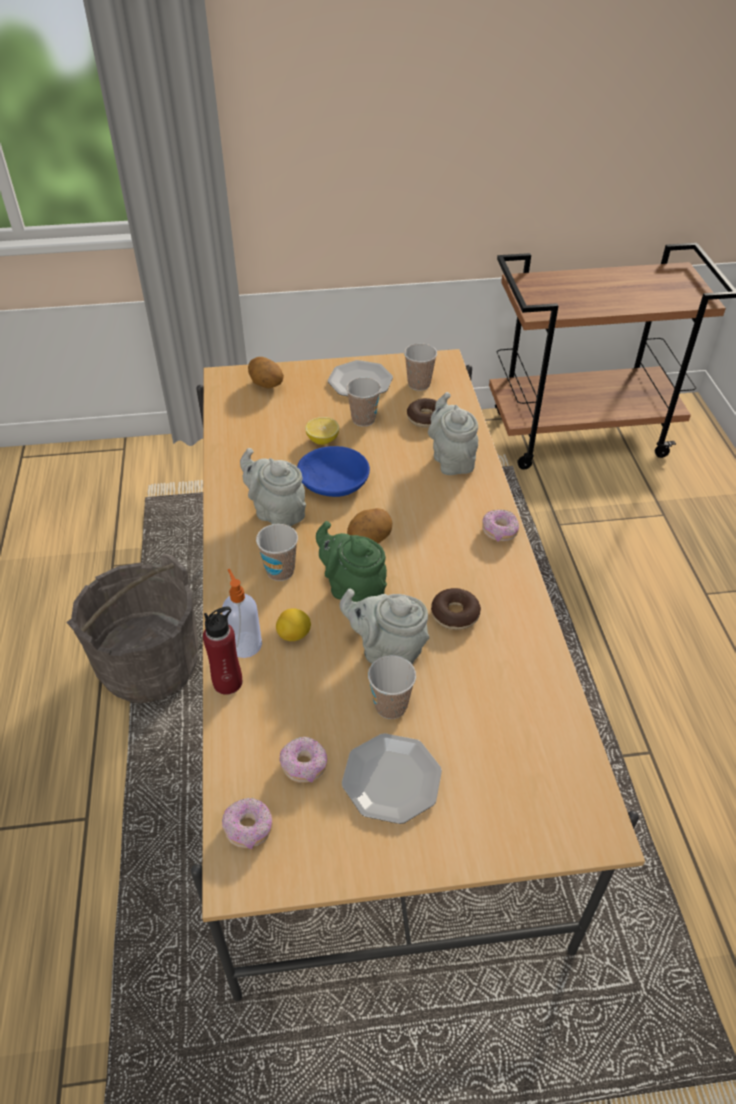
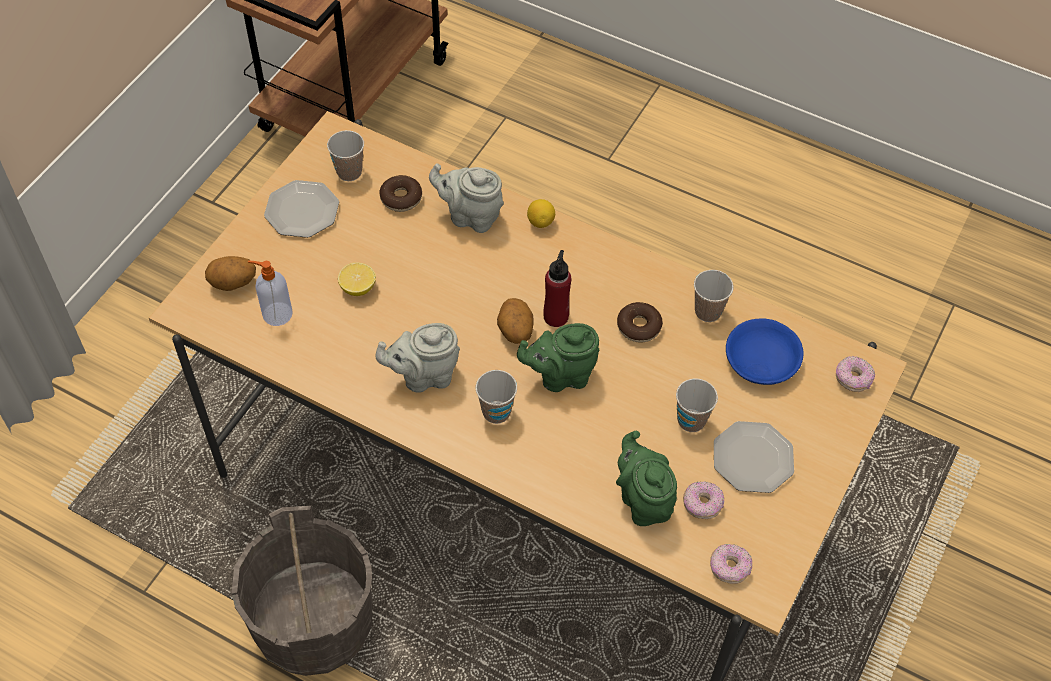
camera: 55 degrees left, 10 degrees up
(228, 682) = (586, 512): red bottle -> red bottle (556, 316)
(244, 644) = (556, 480): soap dispenser -> soap dispenser (276, 314)
(272, 717) = (643, 500): none -> green teapot
(294, 635) = (574, 441): lemon -> lemon (540, 222)
(332, 481) = (419, 313): blue bowl -> blue bowl (760, 361)
(363, 419) = (359, 242): cup -> cup (708, 311)
(387, 651) = (640, 391): grey teapot -> none
(499, 532) = (580, 242): donut -> donut (853, 379)

